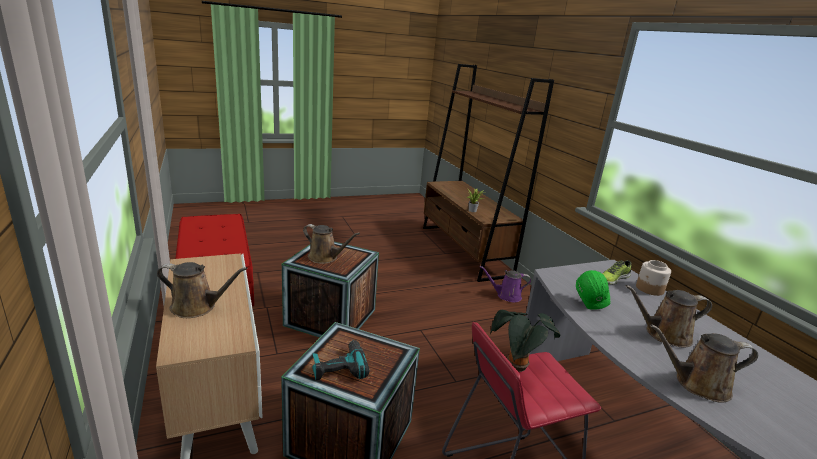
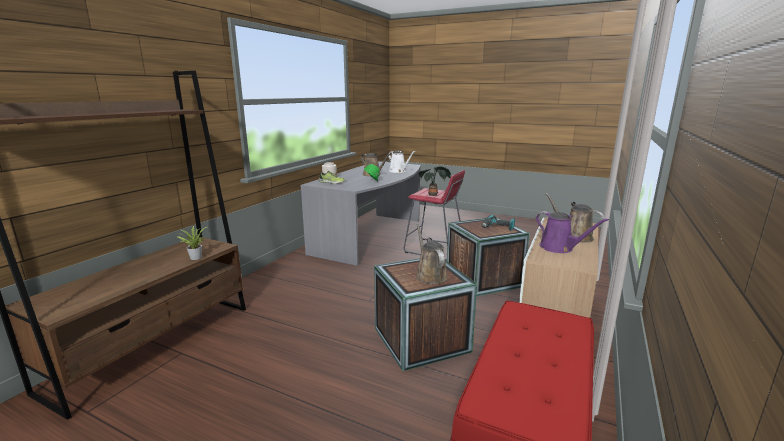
camera: 130 degrees left, 5 degrees down
(506, 296) = (259, 291): purple watering can -> purple watering can (559, 248)
(697, 384) = (399, 171): brown watering can -> white watering can

